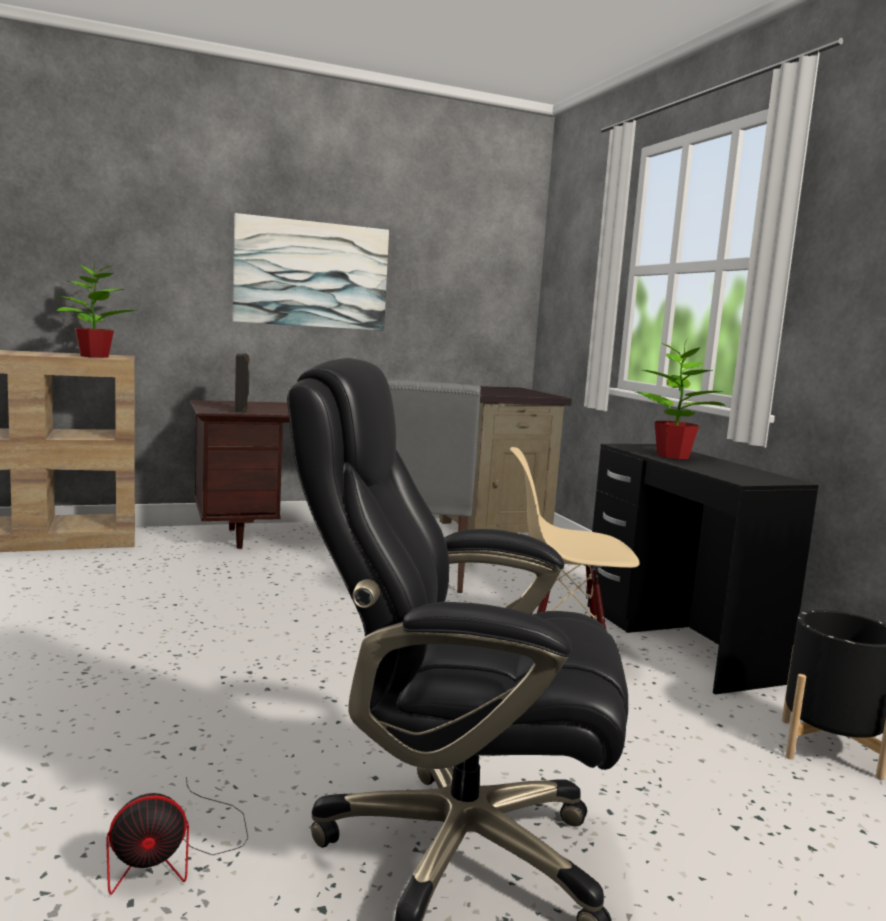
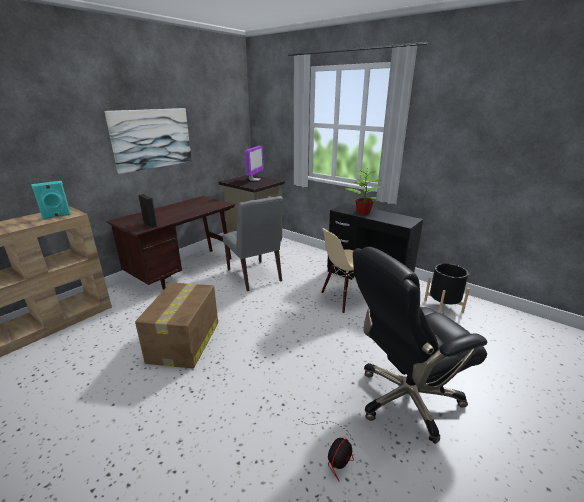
camera: 30 degrees left, 15 degrees up
(93, 356) = (57, 216): potted plant -> turquoise speaker
(167, 615) = (184, 342): none -> cardboard box
(513, 391) = (254, 179): none -> monitor

